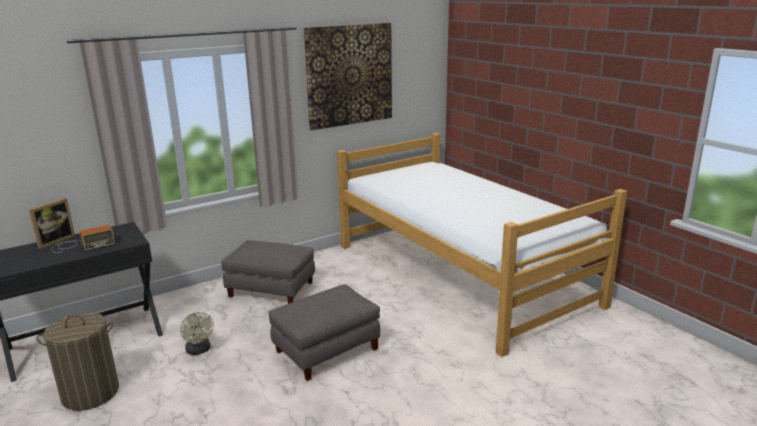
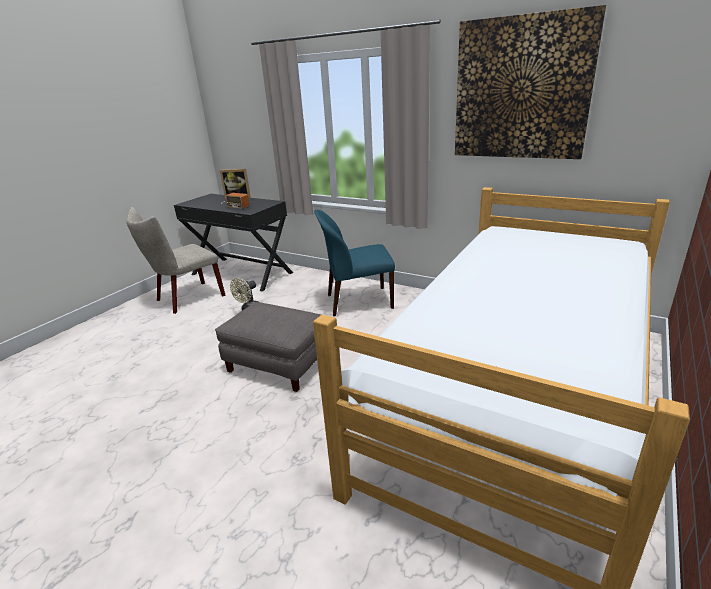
camera: 65 degrees right, 5 degrees up
(90, 393) = (186, 299): laundry basket -> beige chair
(270, 290) = (357, 302): grey ottoman -> blue chair

